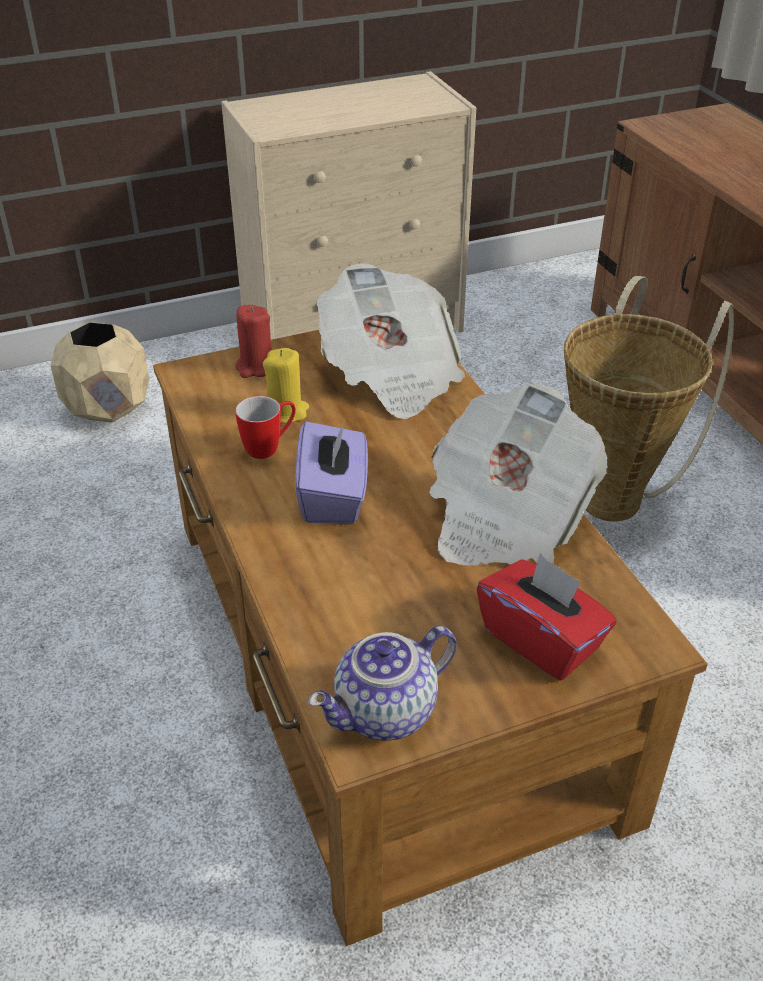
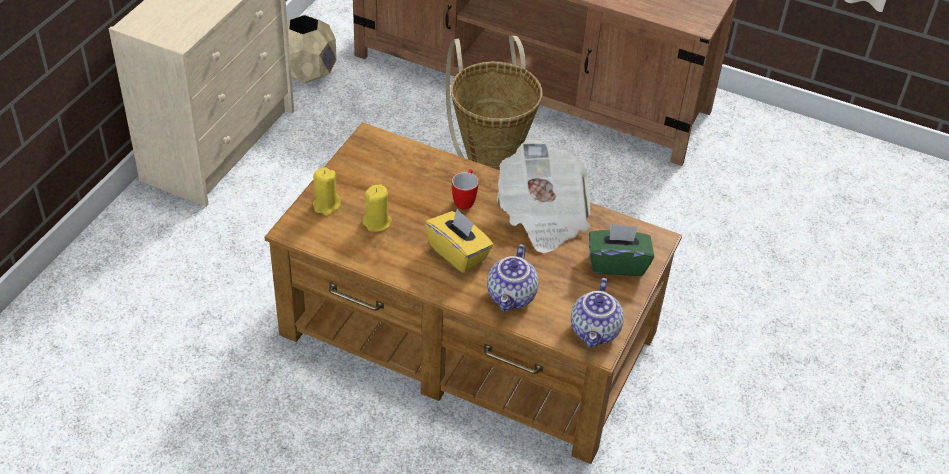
camera: 45 degrees left, 5 degrees up
(109, 408) = (126, 291): beige planter -> beige planter (307, 72)
(256, 367) = (326, 205): red candle -> yellow candle
(269, 447) = (395, 246): mug -> mug (465, 200)
(330, 590) = (512, 297): none -> teapot
(333, 497) = (458, 253): purple tissue box -> yellow tissue box
(390, 374) = (401, 170): newspaper -> none
(541, 640) = (617, 263): red tissue box -> green tissue box

